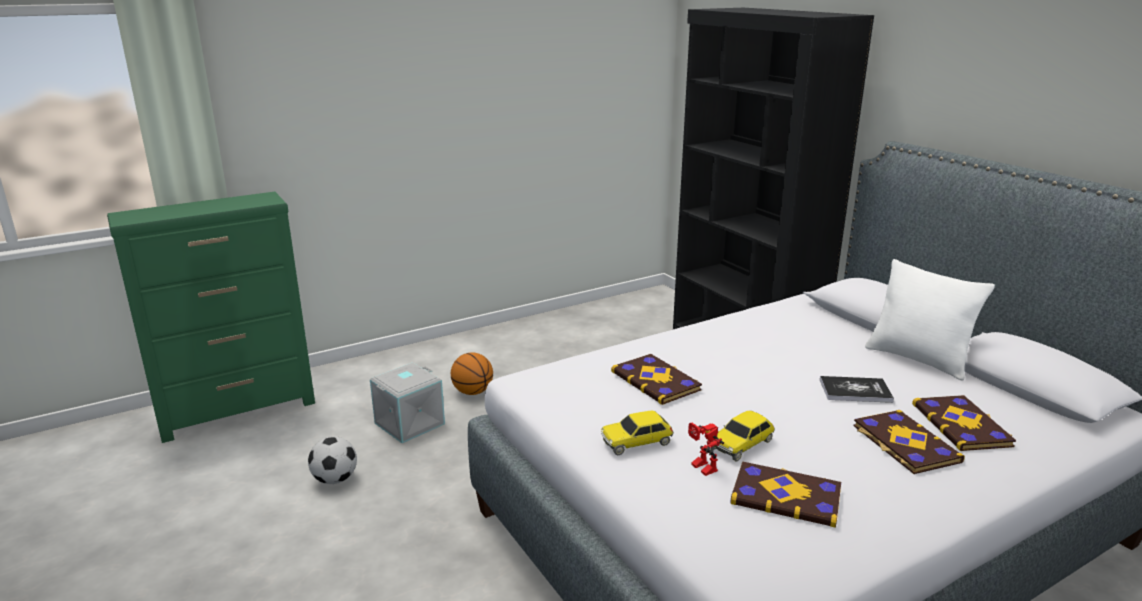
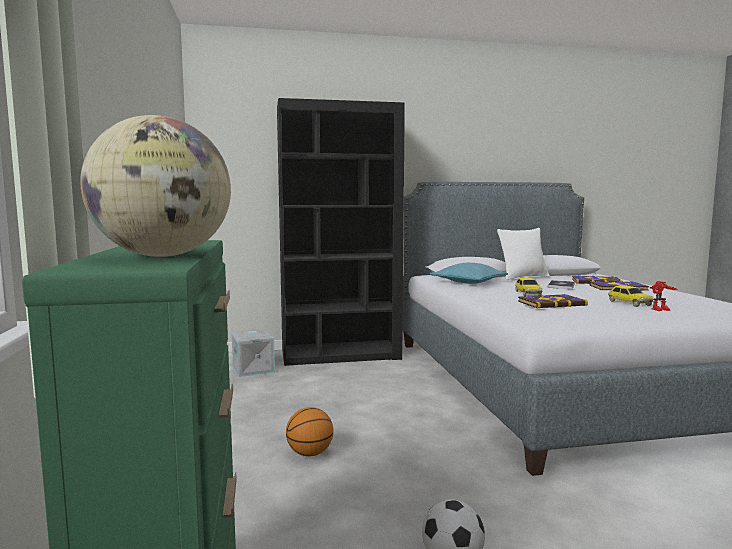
camera: 70 degrees left, 15 degrees down
(171, 213) = (163, 256): none -> globe
(410, 424) = (351, 496): grey storage box -> grey storage box (254, 369)
(637, 442) = (636, 315): toy car -> toy car (527, 293)
(786, 496) = (683, 304): book -> none
(799, 324) = (468, 282): none -> turquoise pillow

